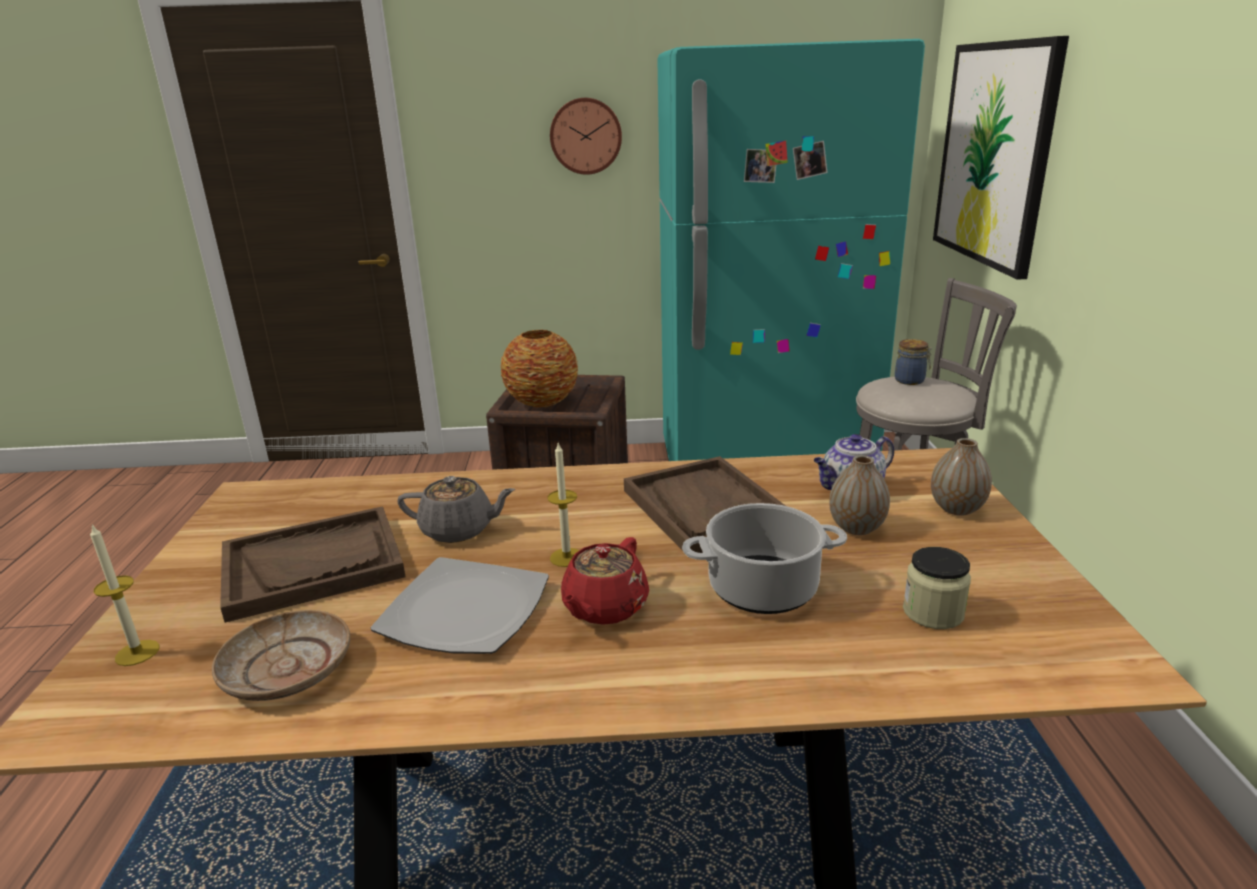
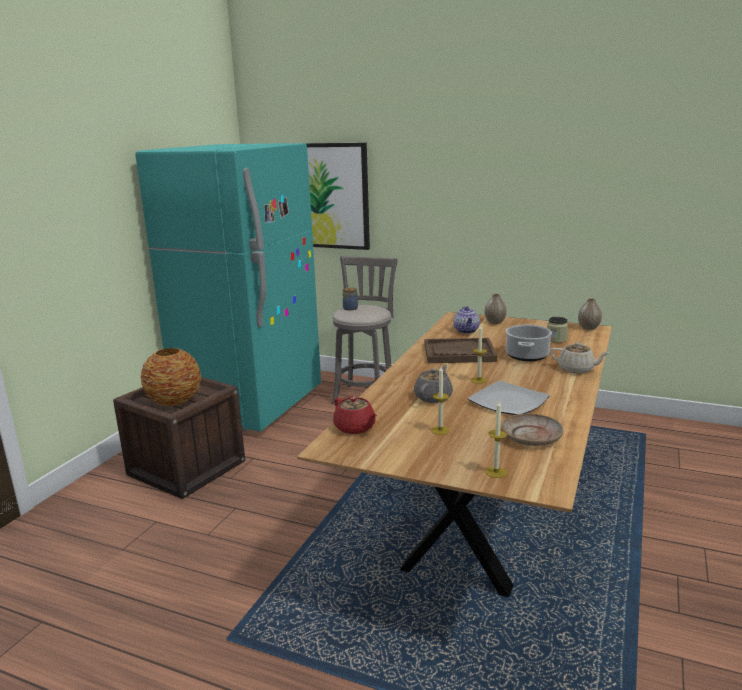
camera: 65 degrees left, 5 degrees down
(313, 565) = (440, 430): brown tray -> candle
(585, 136) = (98, 211): wall clock -> none
(604, 607) = (523, 379): red teapot -> red teapot (355, 428)
(727, 678) = (577, 369): none -> beige teapot
(856, 528) = (496, 336): vase -> vase (588, 328)

